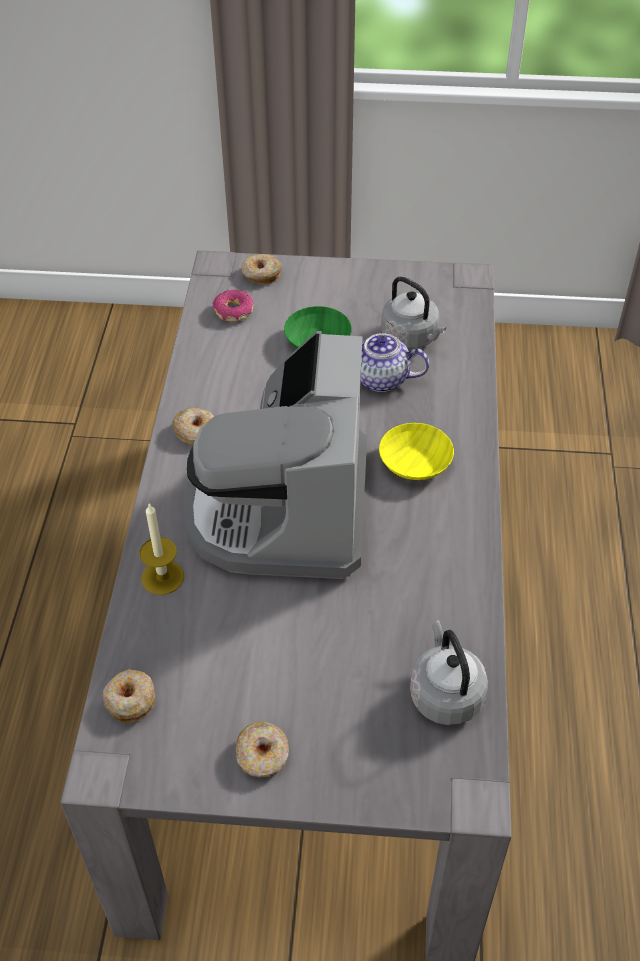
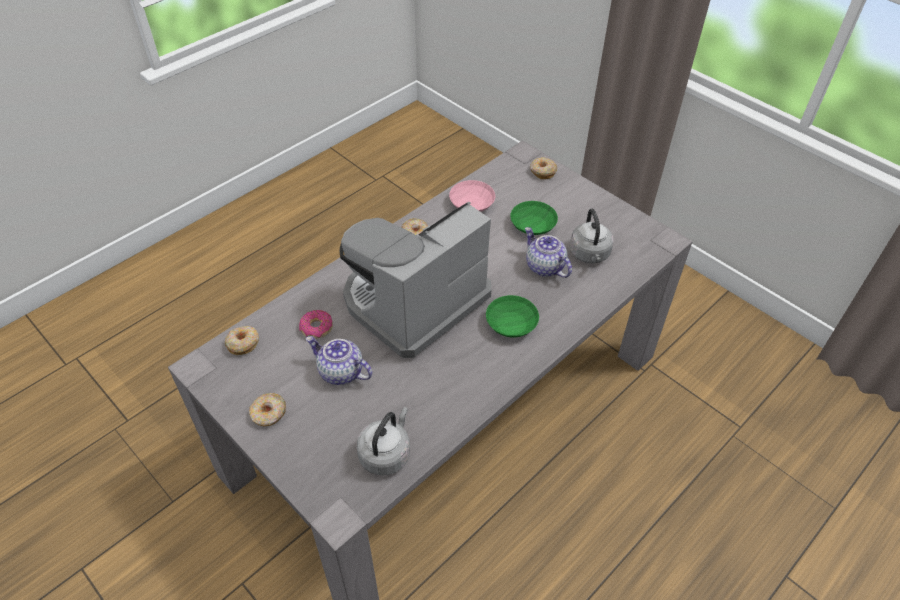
camera: 40 degrees right, 0 degrees up
(162, 577) = (320, 296): candle -> none
(222, 355) = (472, 203): none -> pink bowl
(233, 312) = (504, 183): donut -> donut (316, 328)
(291, 646) = (340, 372): none -> teapot
(414, 464) = (510, 324): yellow bowl -> green bowl

